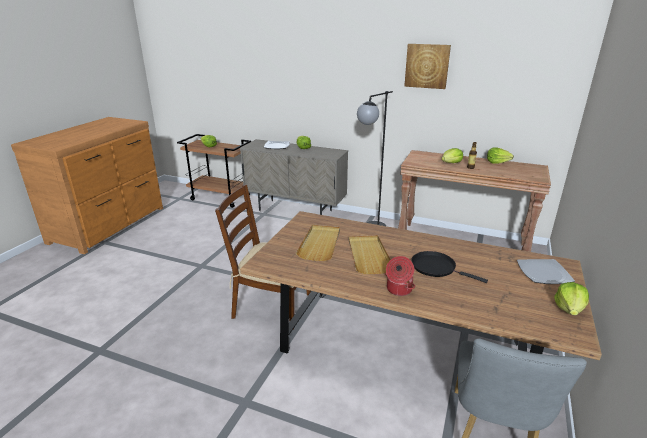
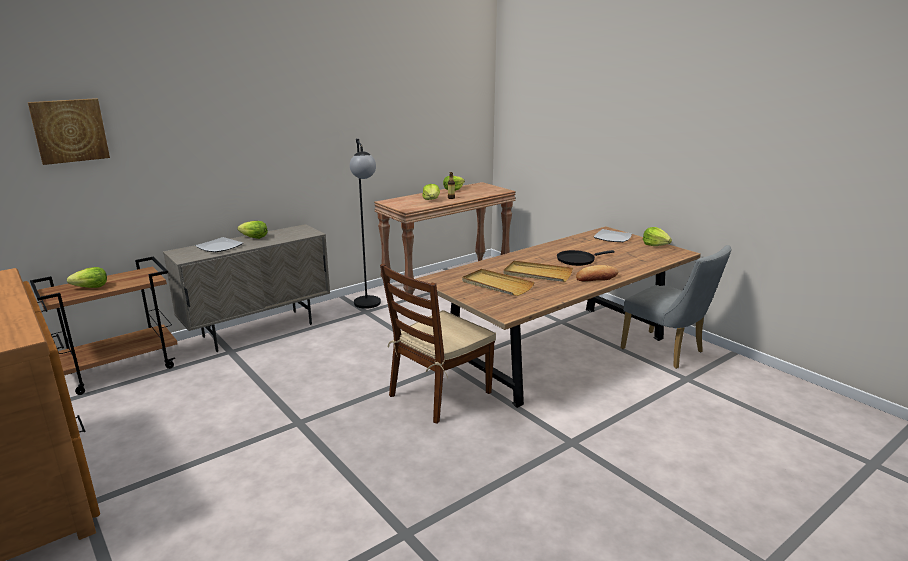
camera: 60 degrees left, 5 degrees down
(398, 289) = (596, 277): cooking pot -> bread
(427, 66) = (375, 106): picture -> picture (70, 130)

